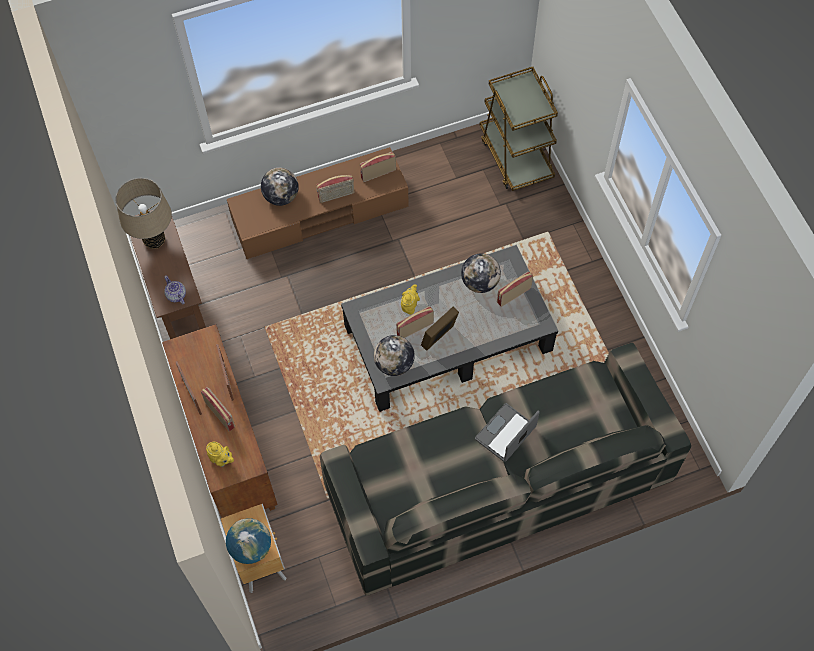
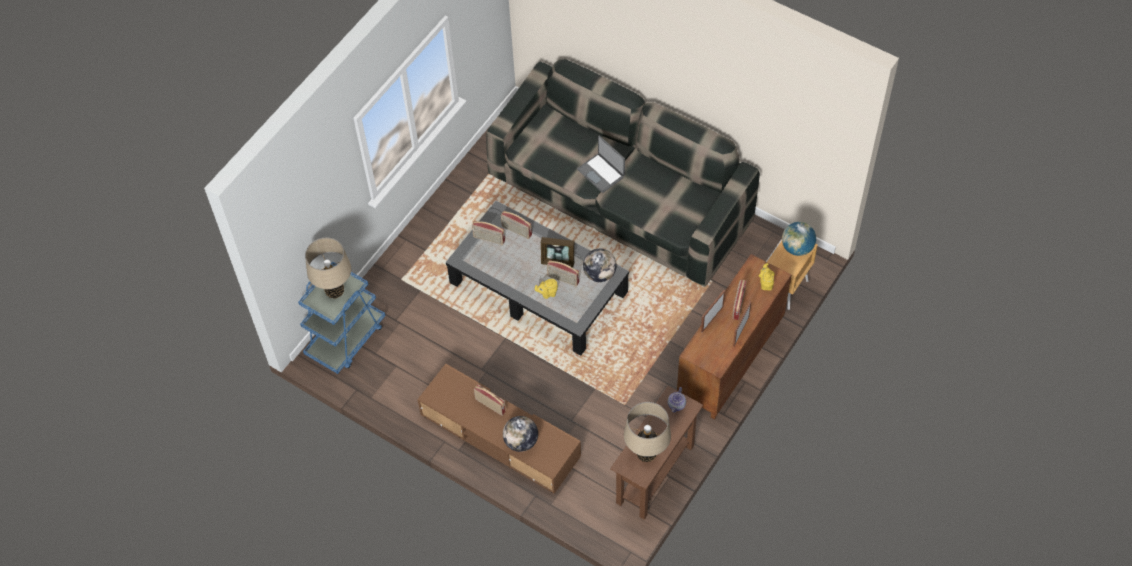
camera: 125 degrees left, 5 degrees down
(378, 173) = (448, 391): radio -> radio (516, 231)
(480, 282) = (495, 264): globe -> none
(506, 434) = (601, 173): laptop -> laptop turned 45 degrees clockwise
(516, 156) = (346, 339): brown cart -> blue cart
(525, 102) = (334, 291): none -> beige table lamp

